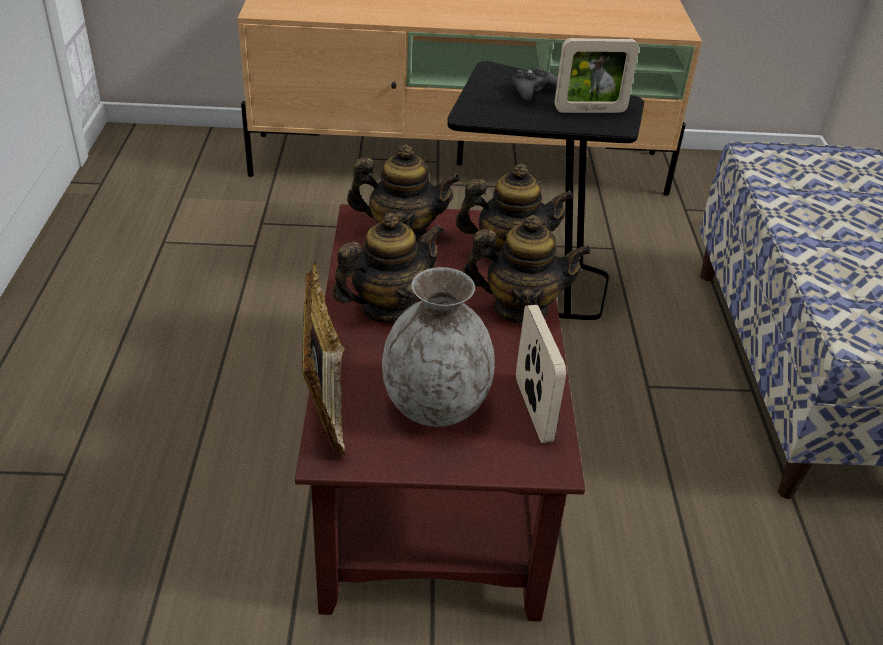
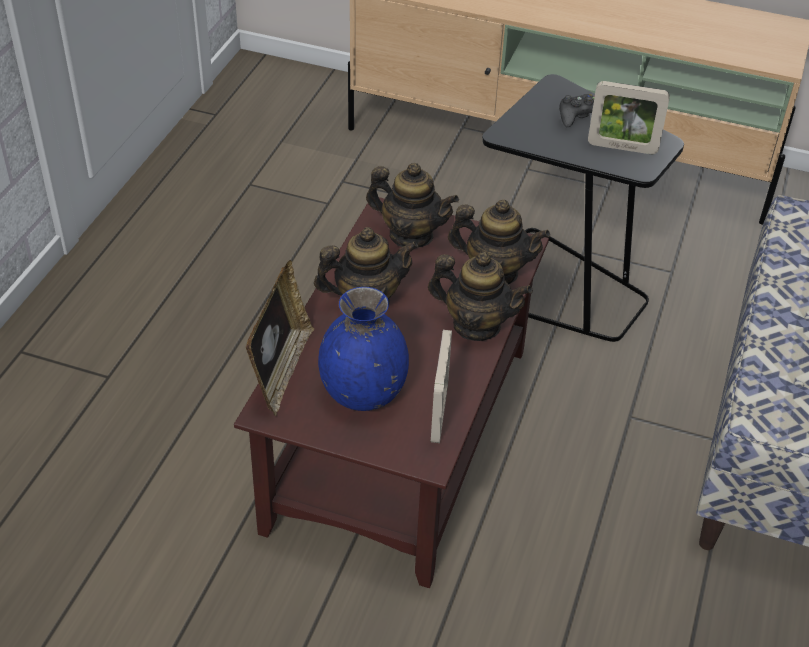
camera: 20 degrees right, 5 degrees up
(435, 407) = (363, 393): grey vase -> blue vase

